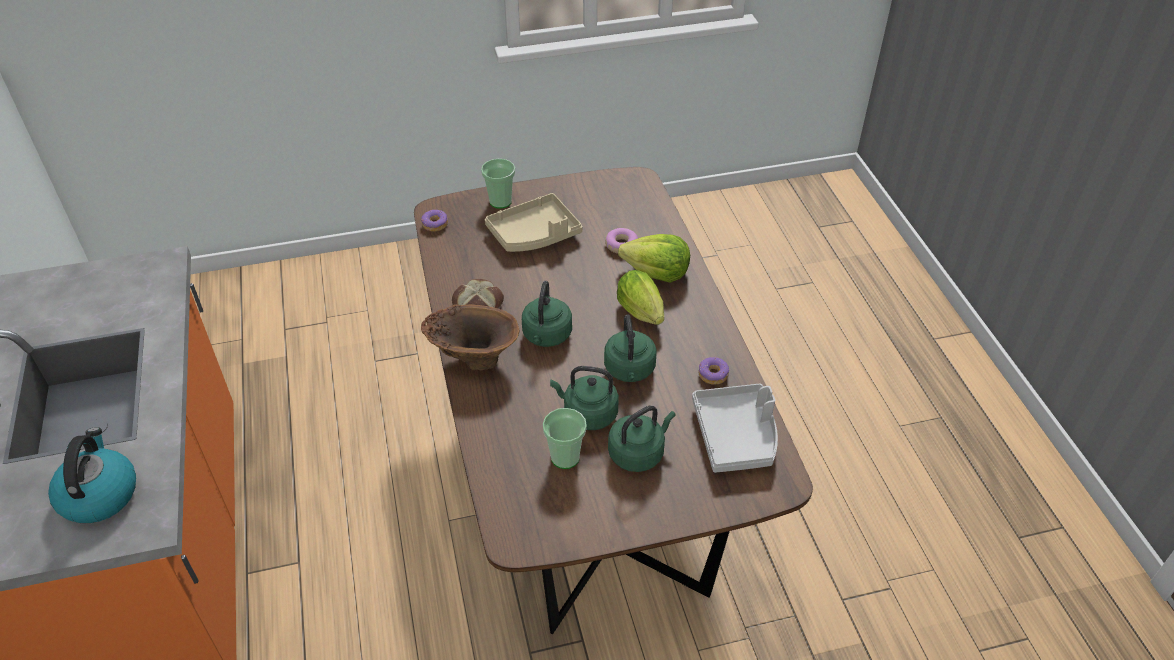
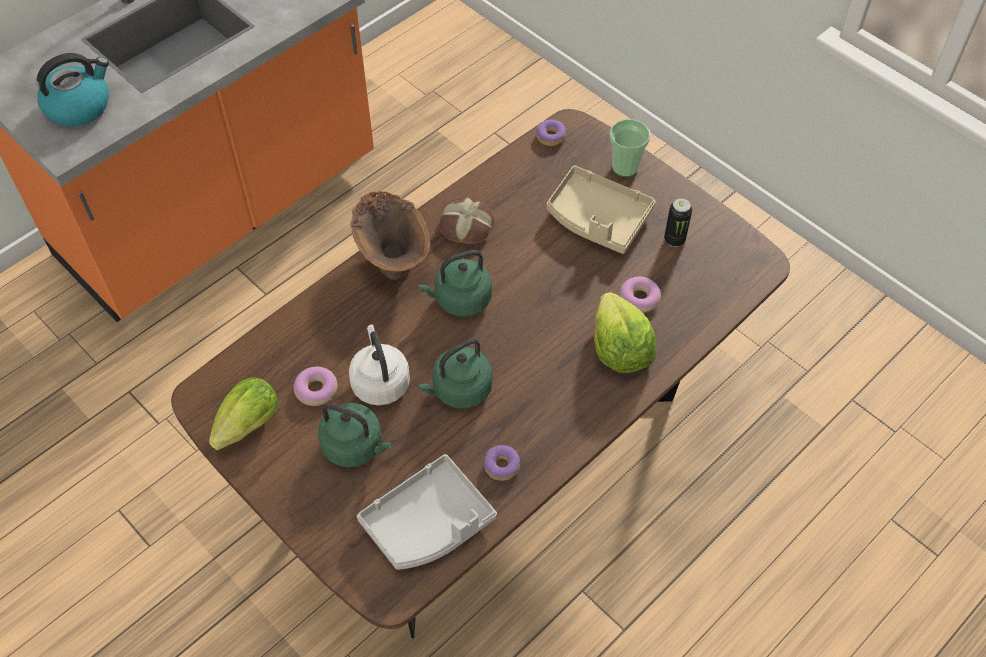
camera: 60 degrees right, 10 degrees up
(565, 457) = (316, 390): cup -> donut
(585, 207) = (674, 240): none -> can
(587, 414) = (380, 382): green kettle -> white kettle
(643, 314) = (547, 365): lettuce -> lettuce (245, 428)

